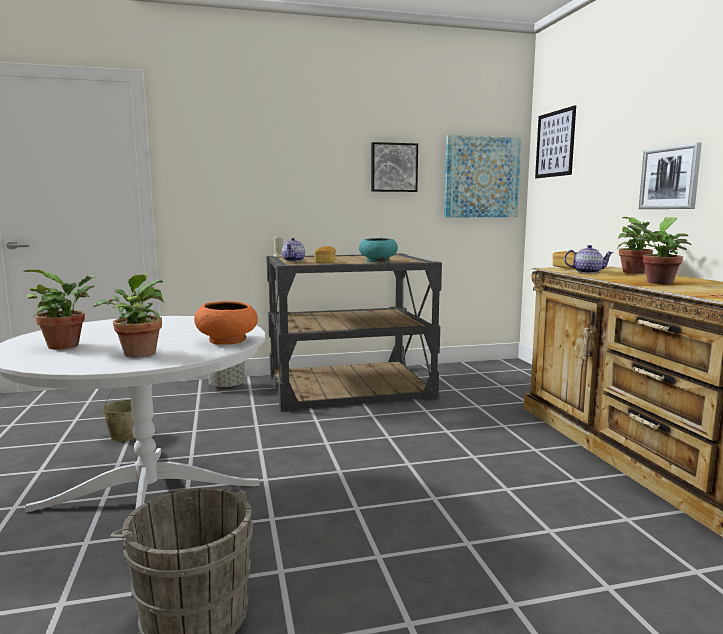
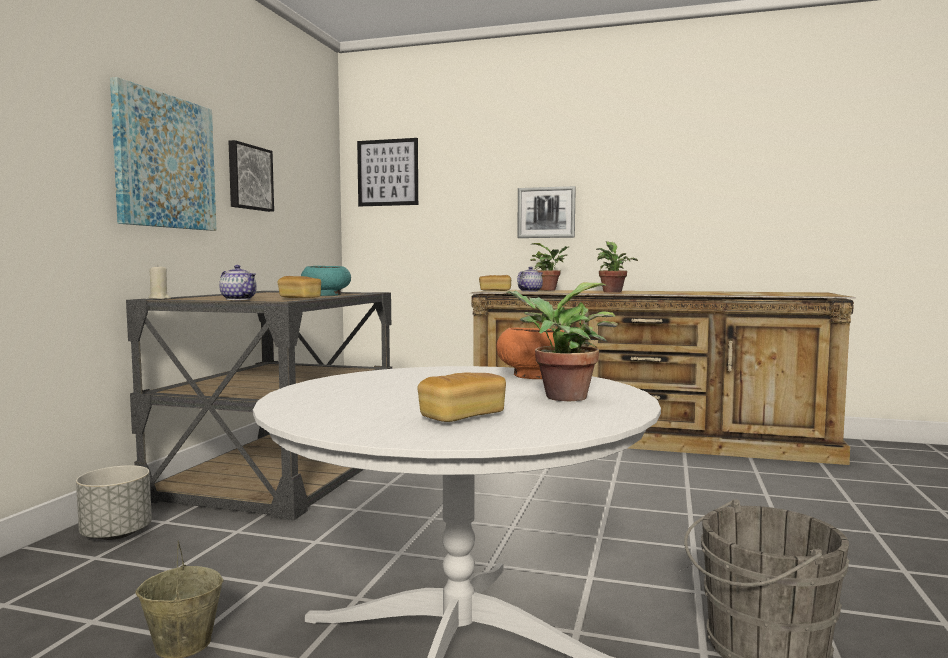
camera: 60 degrees left, 5 degrees down
(68, 346) = (462, 416): potted plant -> bread
(481, 177) = (314, 200): picture -> picture (165, 162)

